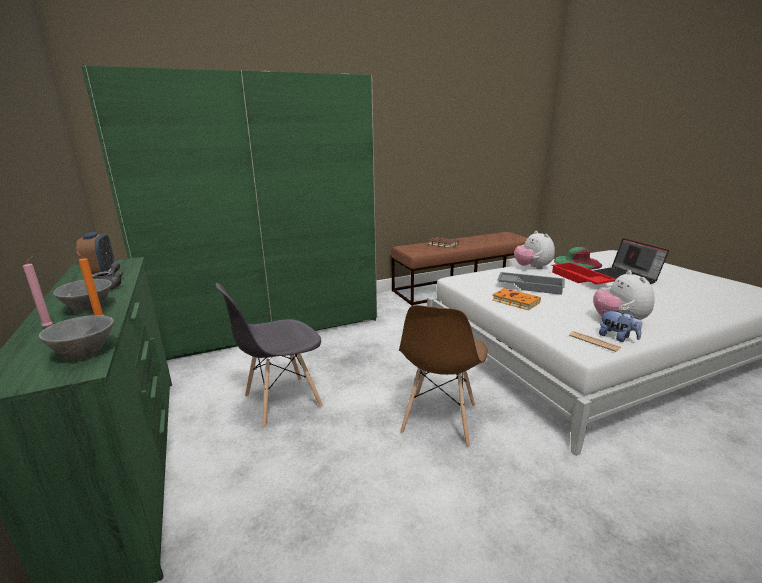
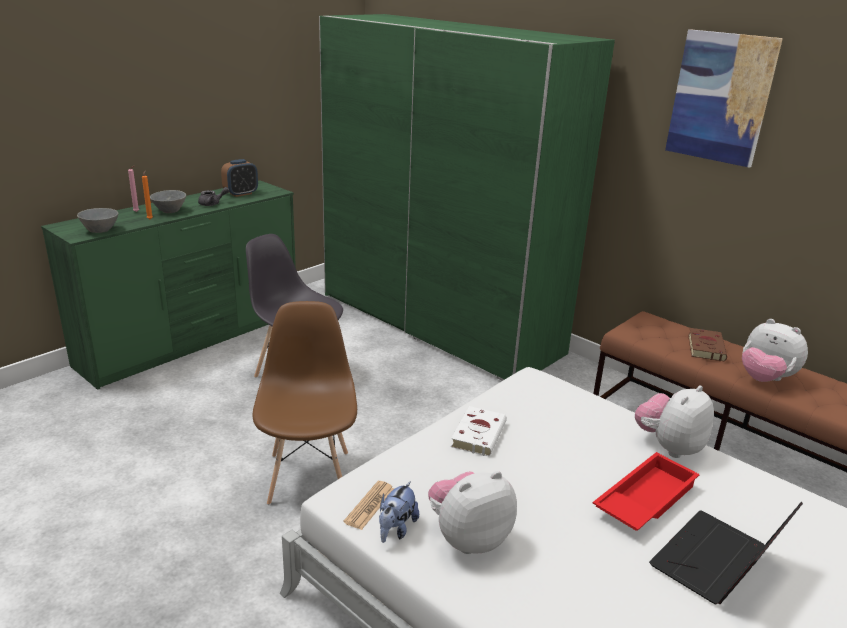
camera: 65 degrees right, 5 degrees up
(407, 112) = (720, 98): none -> picture
(439, 419) = (309, 476): brown chair -> brown chair turned 90 degrees clockwise
(476, 242) = (765, 379): none -> plush toy
(514, 301) = (479, 433): orange book -> white book
(530, 286) = (553, 445): grey tray -> none
(577, 263) = (762, 501): green hat -> none

